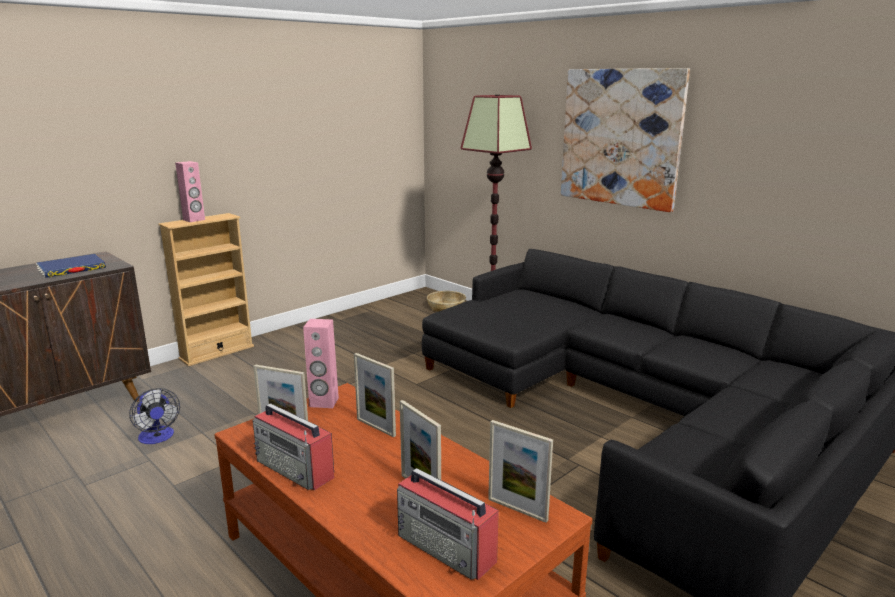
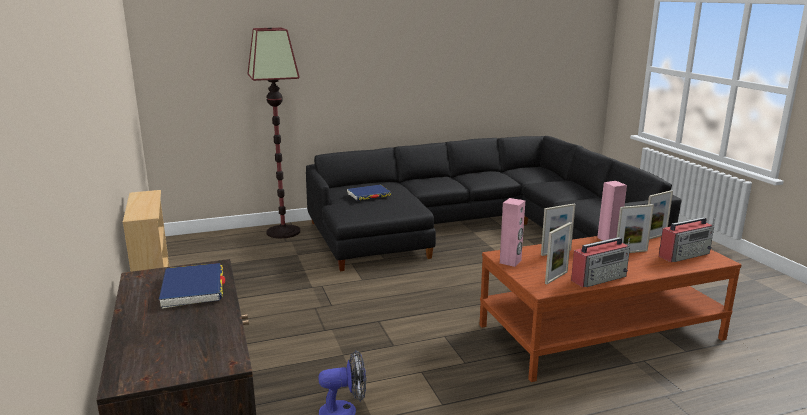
camera: 65 degrees left, 0 degrees up
(194, 220) = (142, 206): pink speaker -> pink speaker (608, 239)
(446, 307) = (224, 239): basket -> none
(515, 306) = (369, 195): none -> blue book
(620, 138) = (369, 55): picture -> none

